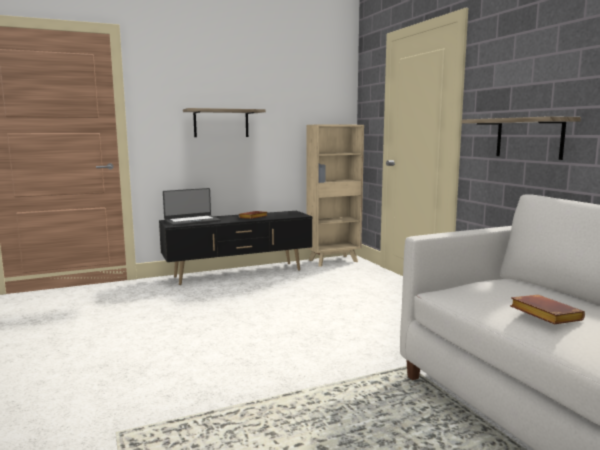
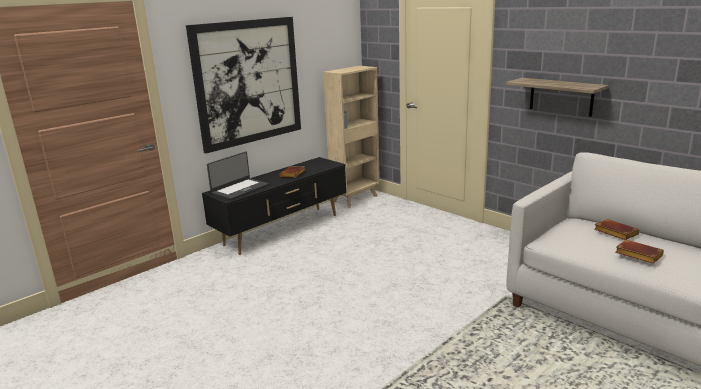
camera: 20 degrees left, 10 degrees up
(221, 123) = (248, 82): shelf -> picture
(540, 292) = (614, 233): none -> brown book

